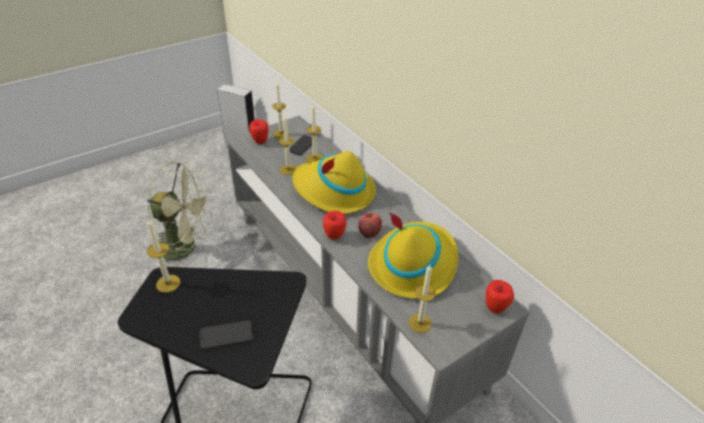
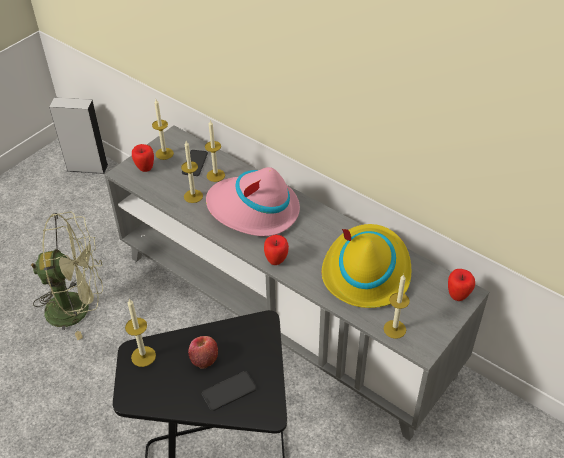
camera: 15 degrees left, 5 degrees up
(333, 191) = (253, 210): yellow hat -> pink hat
(369, 231) = (309, 247): apple -> apple (204, 358)

